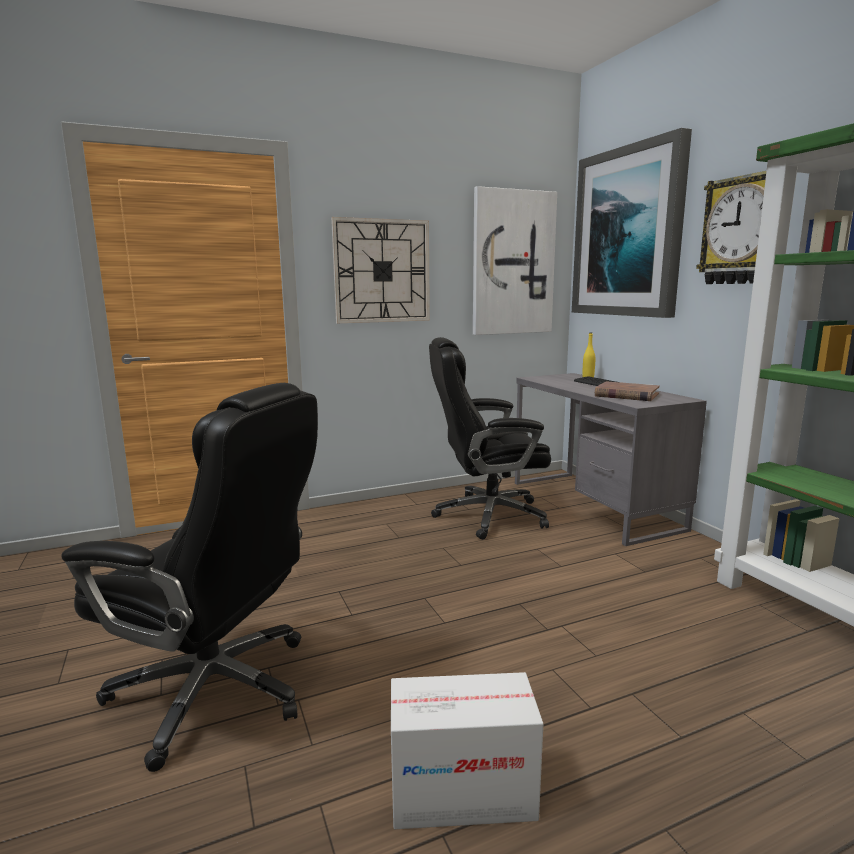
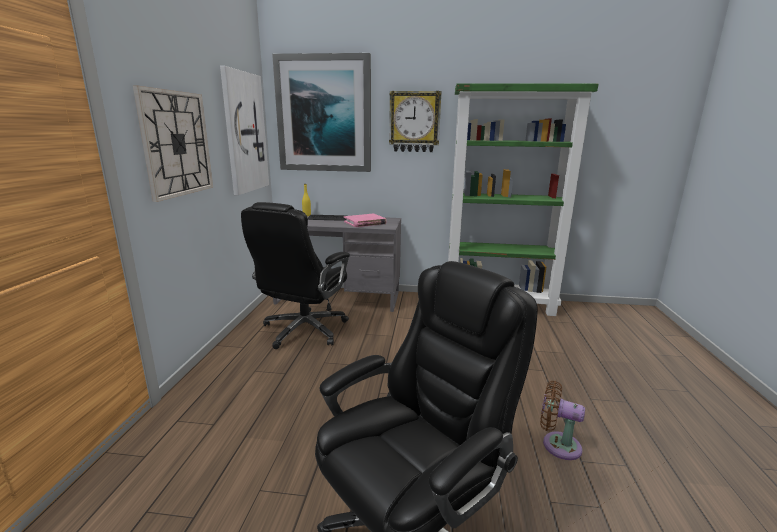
camera: 60 degrees left, 5 degrees up
(462, 793) = (557, 444): cardboard box -> brown fan
(626, 395) = (365, 223): brown book -> pink book

